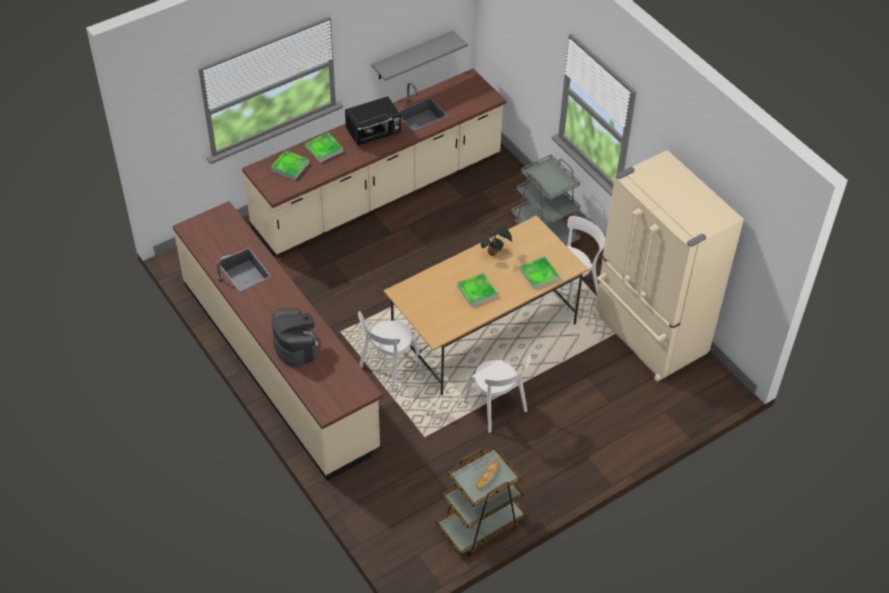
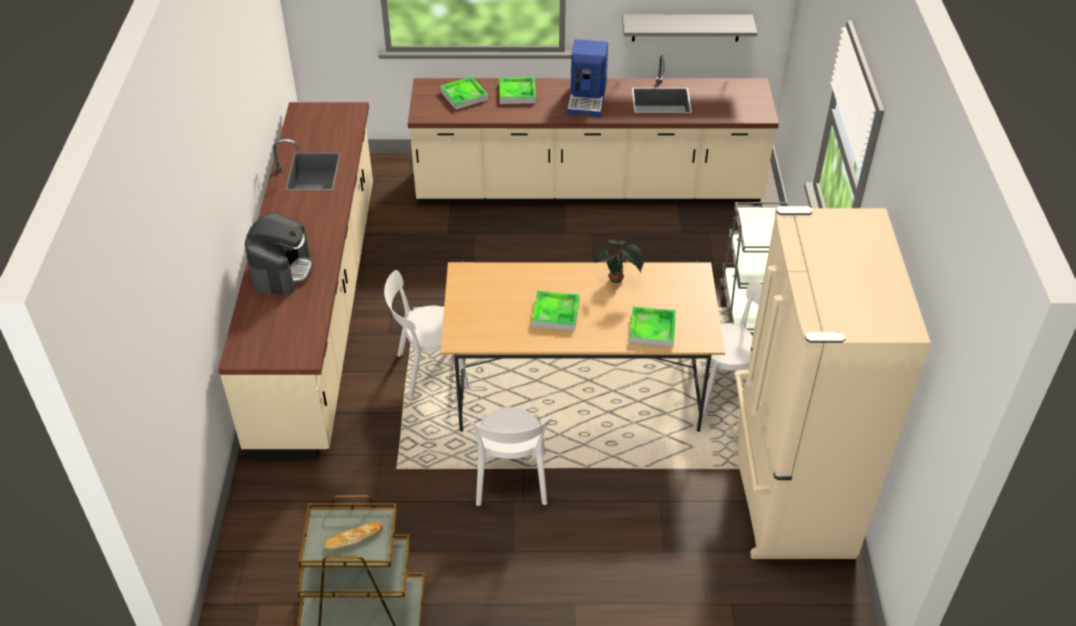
camera: 35 degrees right, 5 degrees down
(374, 133) = (588, 99): black microwave -> coffee machine

